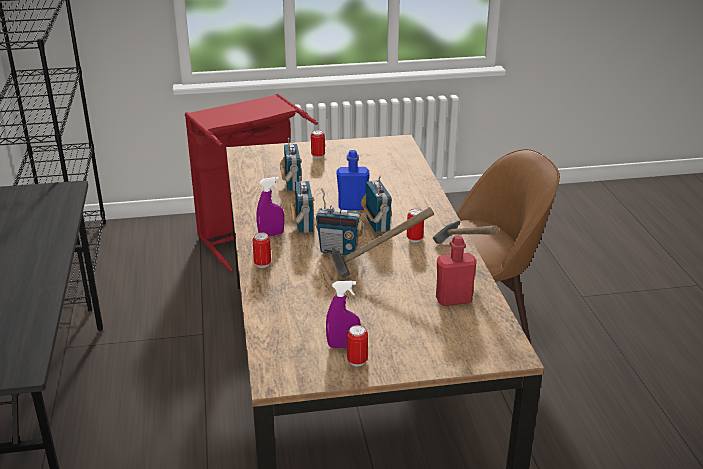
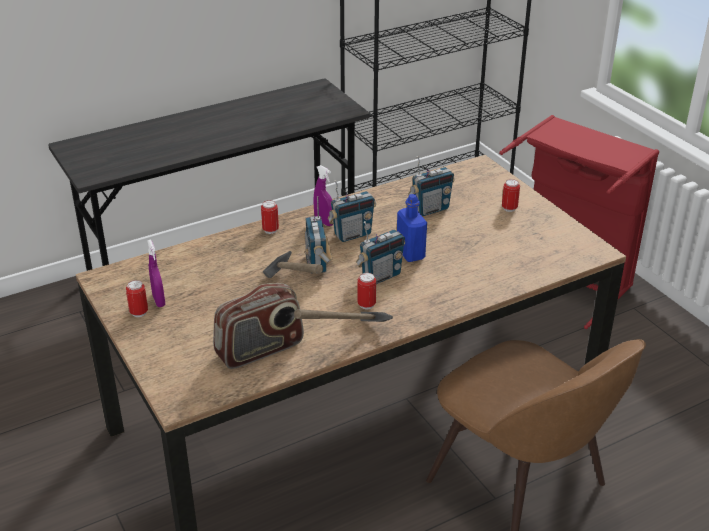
camera: 70 degrees right, 5 degrees up
(453, 299) = (260, 350): red bottle -> radio

